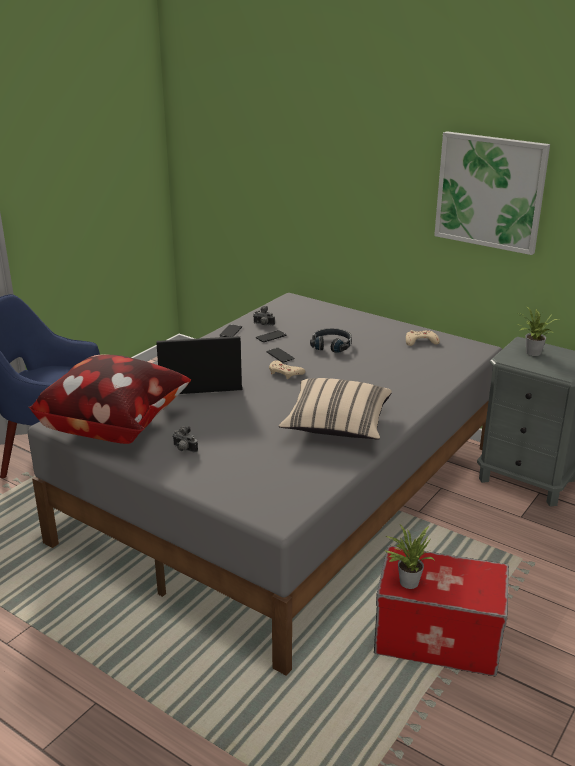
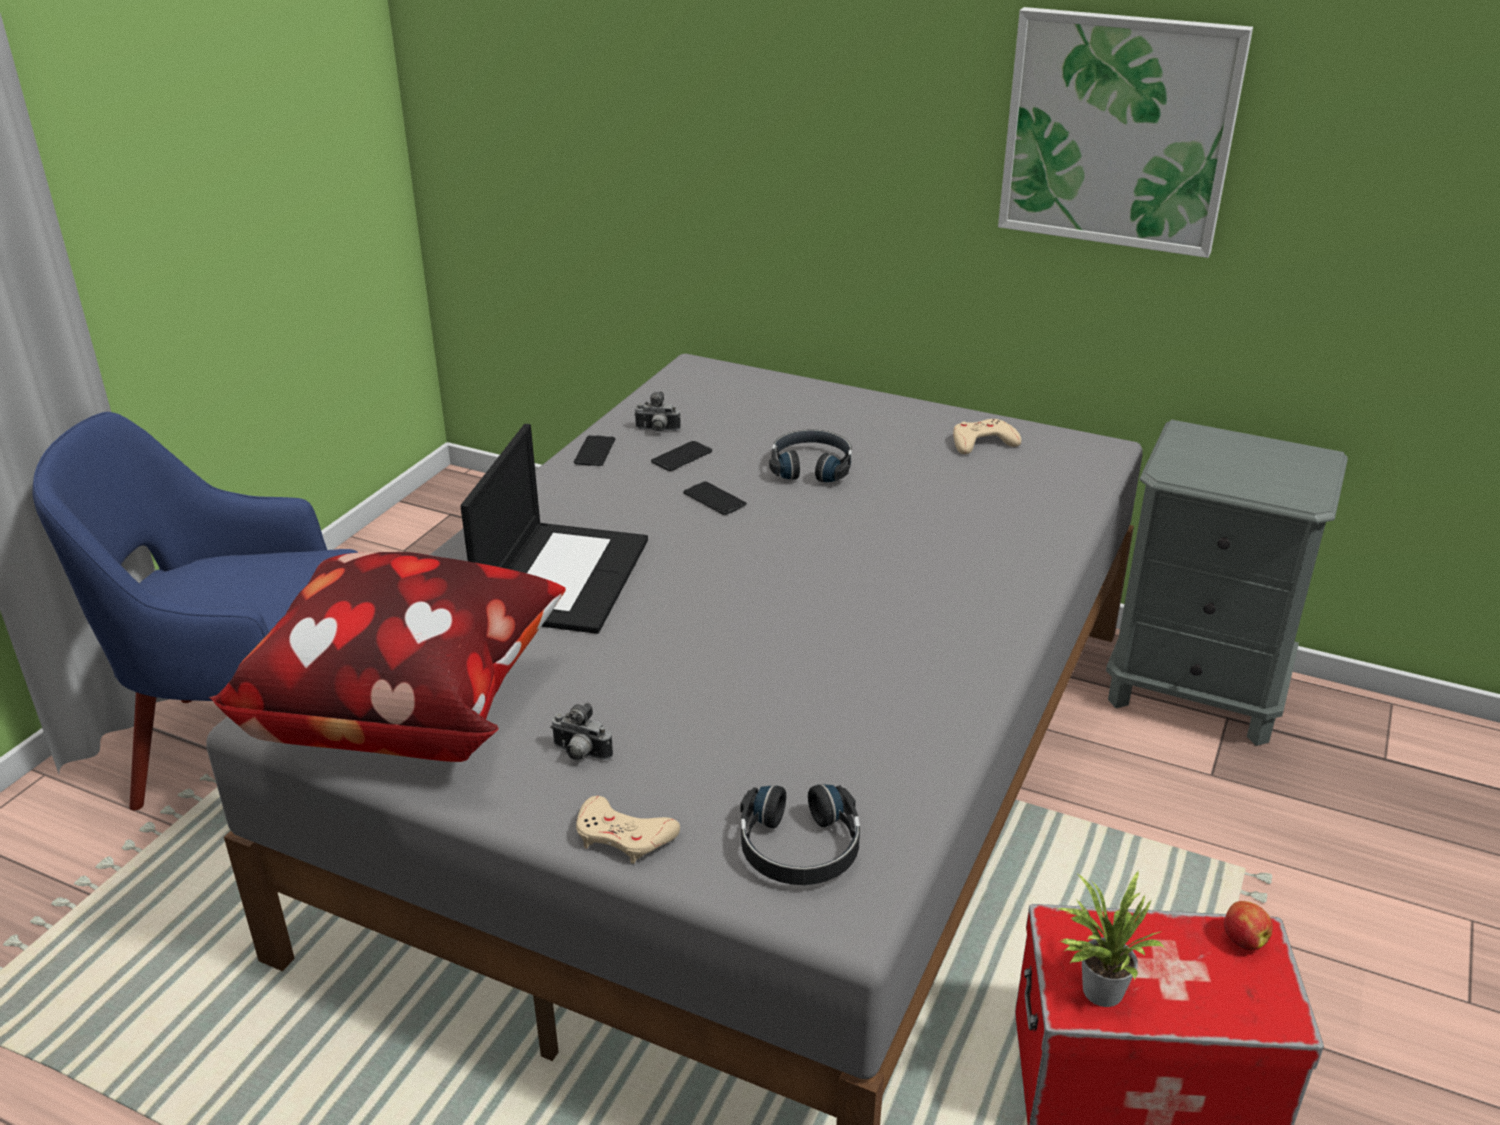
camera: 10 degrees left, 5 degrees up
(199, 381) = (563, 576): laptop -> laptop turned 120 degrees clockwise
(267, 493) = (799, 848): none -> black headphones
(285, 373) = (738, 539): beige game controller -> beige game controller (624, 836)
(337, 426) = (888, 658): beige pillow -> none
(485, 570) = (1242, 939): none -> apple
(531, 353) = (1214, 454): potted plant -> none

